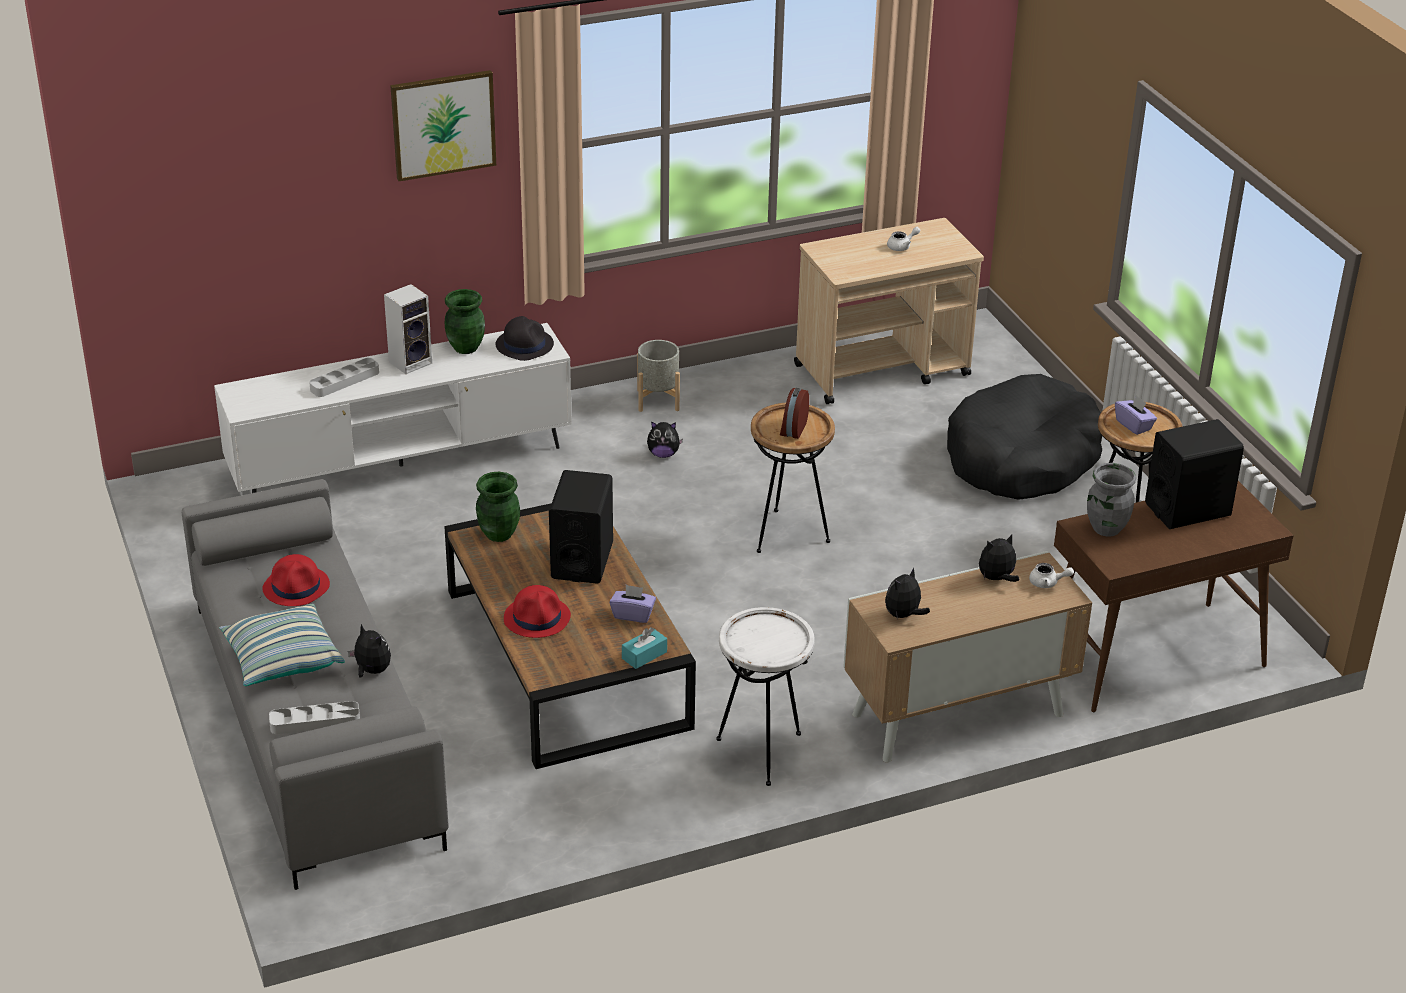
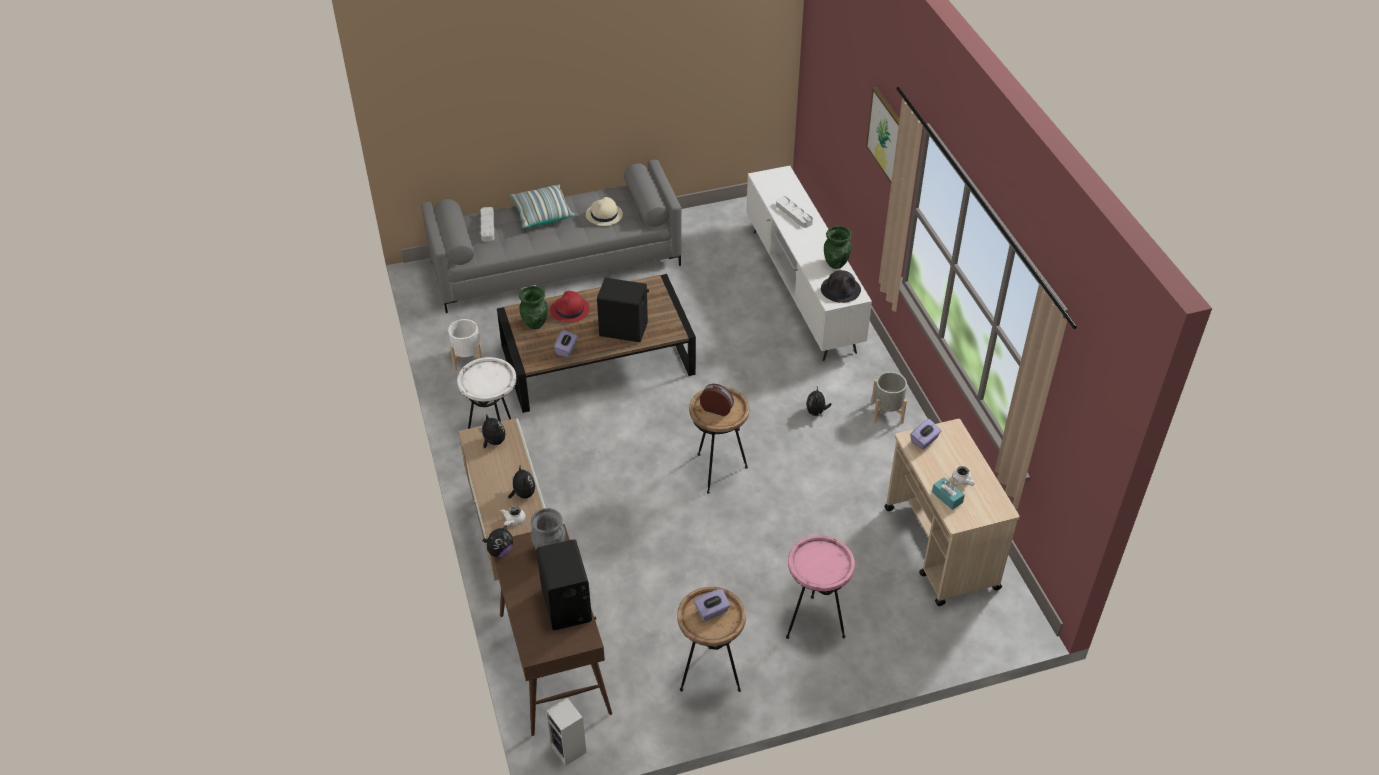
camera: 95 degrees right, 10 degrees up
(297, 587) = (604, 215): red hat -> beige hat
(371, 671) = (526, 244): plush toy -> plush toy (500, 551)
(411, 361) = (817, 240): speaker -> speaker (570, 750)
(499, 534) = (655, 295): green vase -> green vase (535, 323)
(569, 807) = (467, 359): none -> white planter
(644, 655) = (526, 353): turquoise tissue box -> turquoise tissue box (947, 497)
(843, 266) = (924, 441): none -> purple tissue box
(1021, 458) = (814, 623): black dog bed -> pink side table

